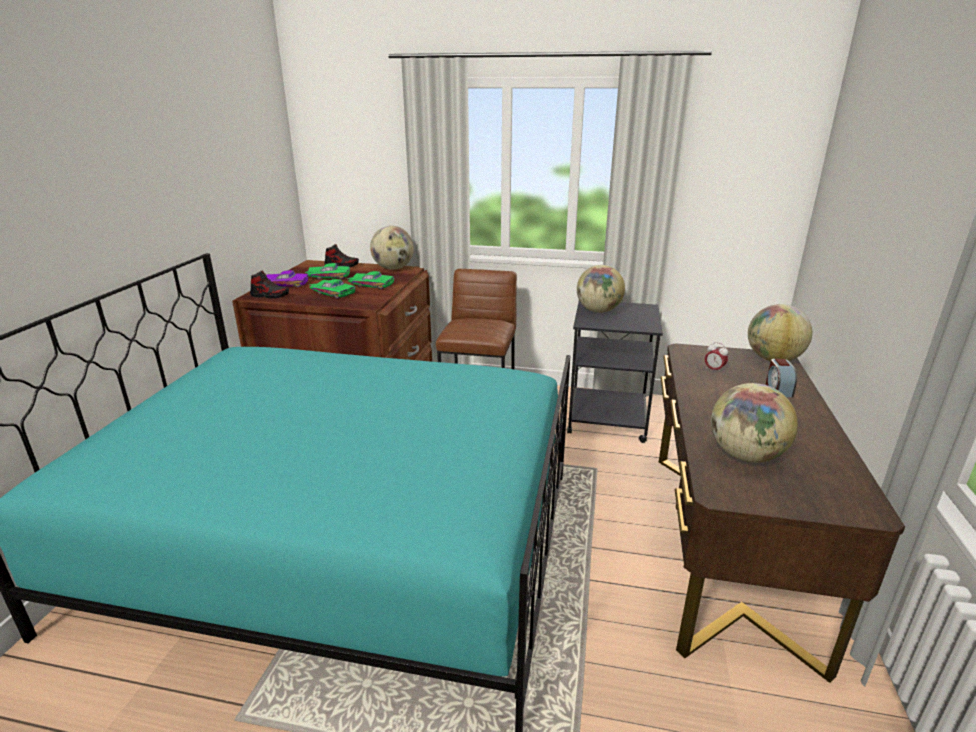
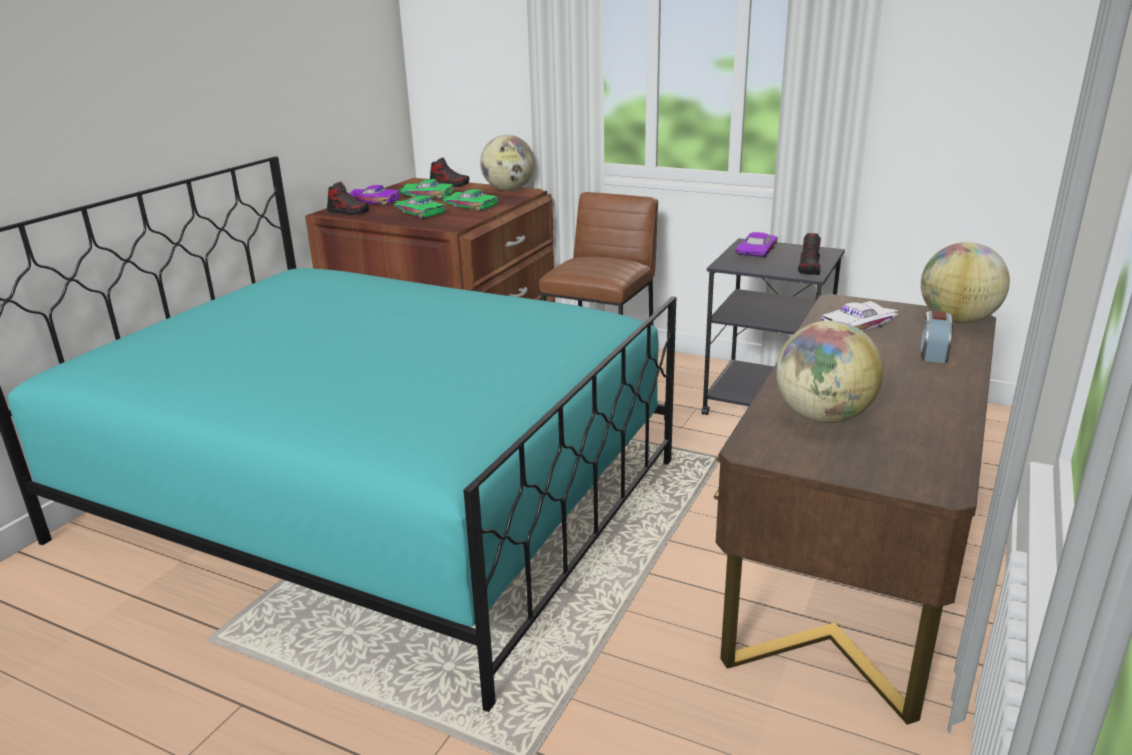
camera: 15 degrees right, 0 degrees up
(598, 311) = (754, 252): globe -> purple toy car
(646, 323) = (809, 269): none -> shoe
(714, 370) = (860, 326): alarm clock -> white toy car

